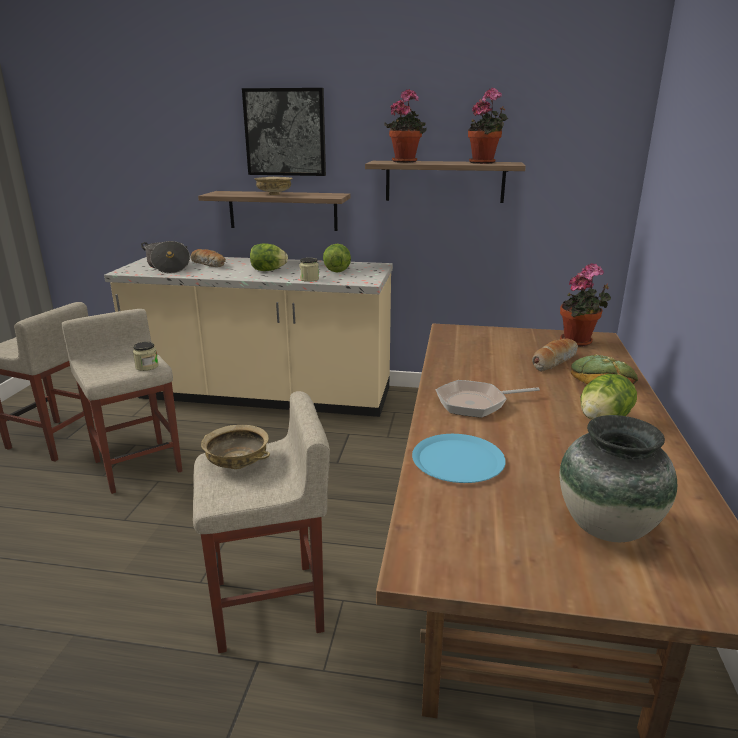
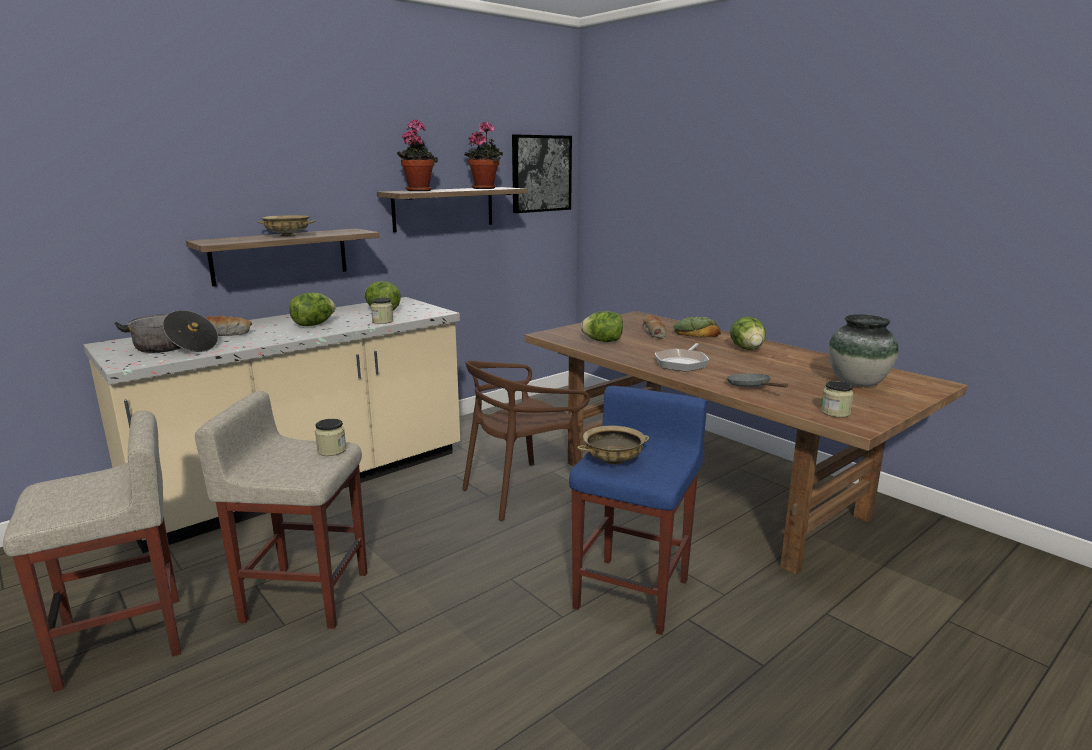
camera: 50 degrees left, 5 degrees down
(269, 605) = (632, 592): beige stool -> blue stool
(285, 132) = (278, 163): picture -> picture (541, 173)
(364, 473) = (522, 491): none -> brown chair
(447, 538) = (835, 412): none -> jar
(458, 460) = (751, 387): blue plate -> grey frying pan
(474, 352) = (603, 341): none -> lettuce
(578, 342) = (635, 320): potted plant -> none

